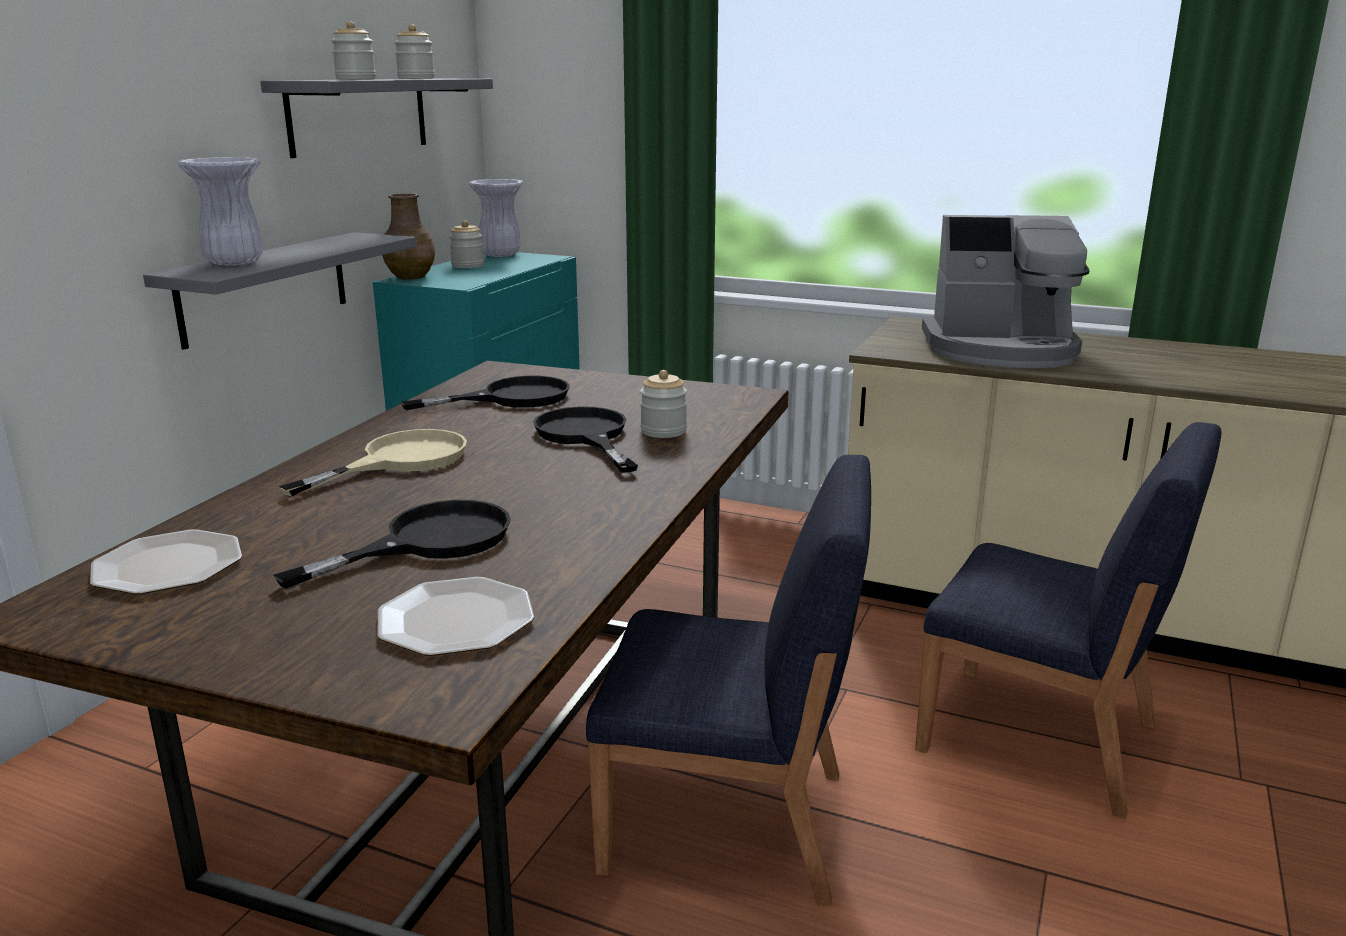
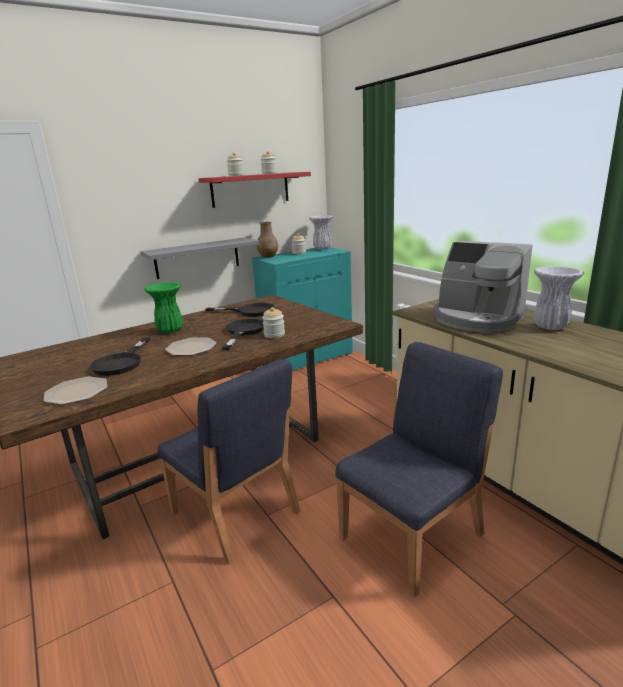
camera: 35 degrees right, 0 degrees up
(170, 565) = (53, 353): plate -> plate (192, 348)
(233, 263) = (173, 248): white vase -> white vase (550, 327)
(359, 115) = (250, 189): grey shelf -> red shelf
(400, 460) = (170, 330): beige frying pan -> green vase
(428, 541) = (121, 362): black frying pan -> black frying pan turned 105 degrees clockwise
(1041, 738) = (413, 534): blue chair -> blue chair turned 105 degrees counterclockwise

